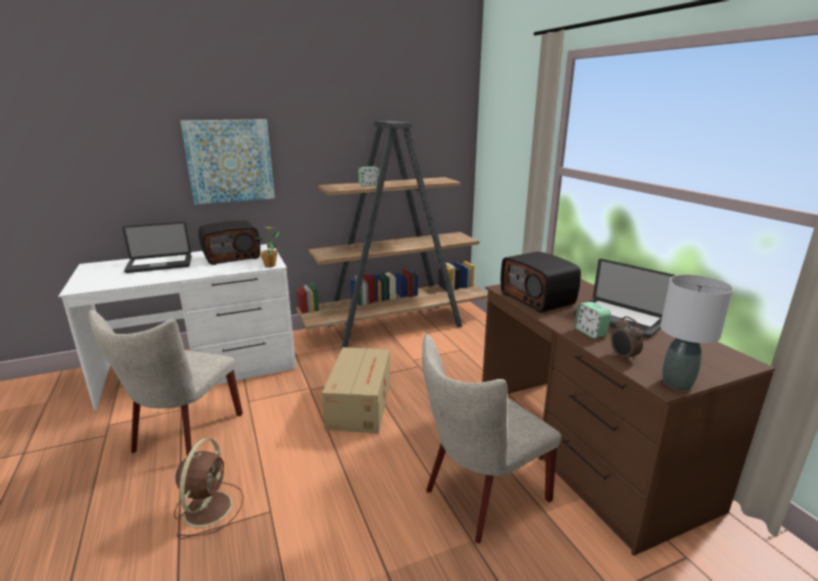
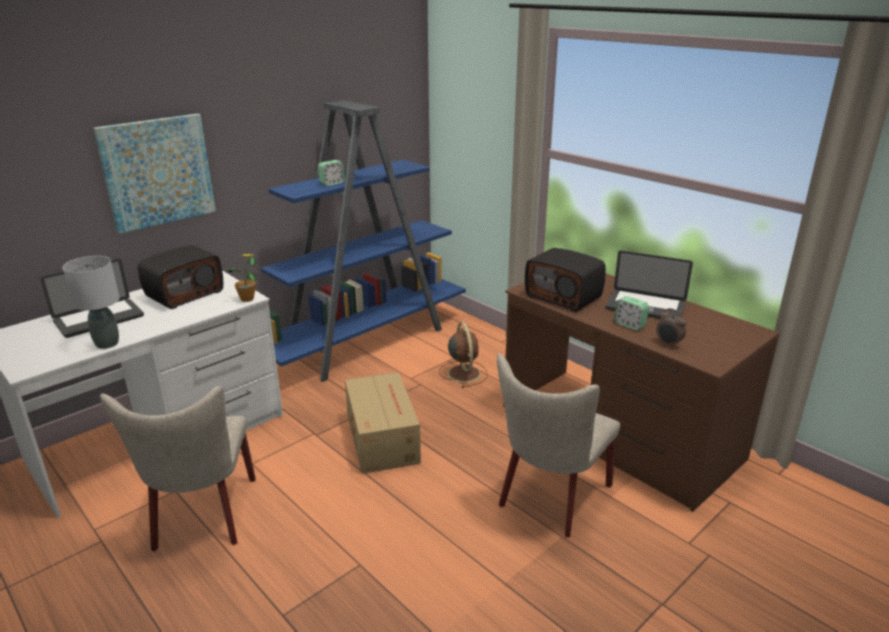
camera: 20 degrees left, 5 degrees up
(209, 507) = (292, 578): brown fan -> brown fan (463, 373)
(396, 325) = (367, 341): brown bookcase -> blue bookcase
(676, 383) = (718, 360): grey table lamp -> grey table lamp (107, 343)

